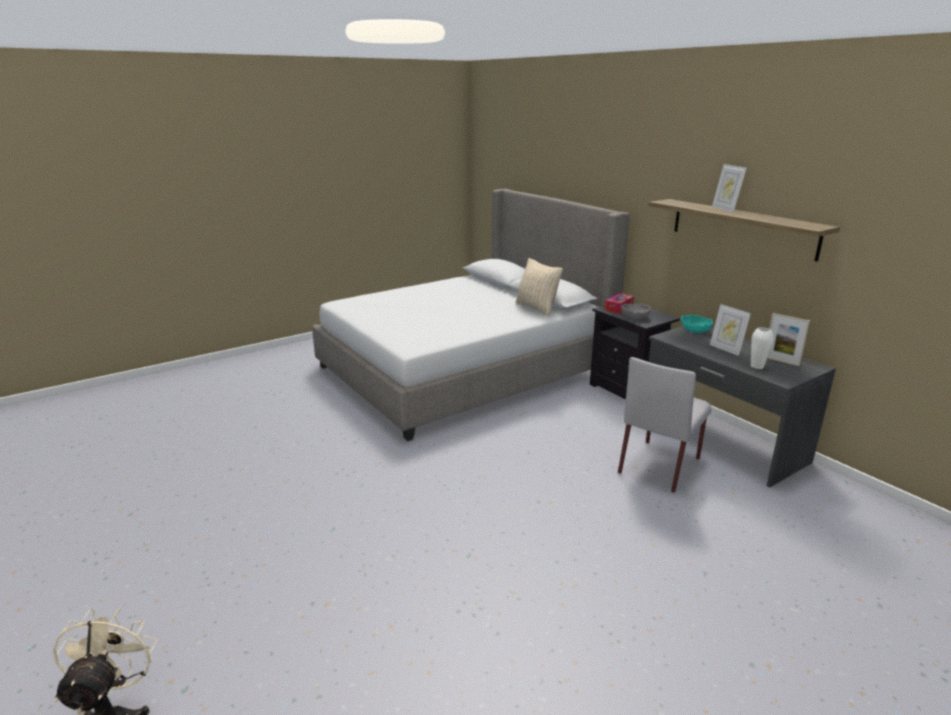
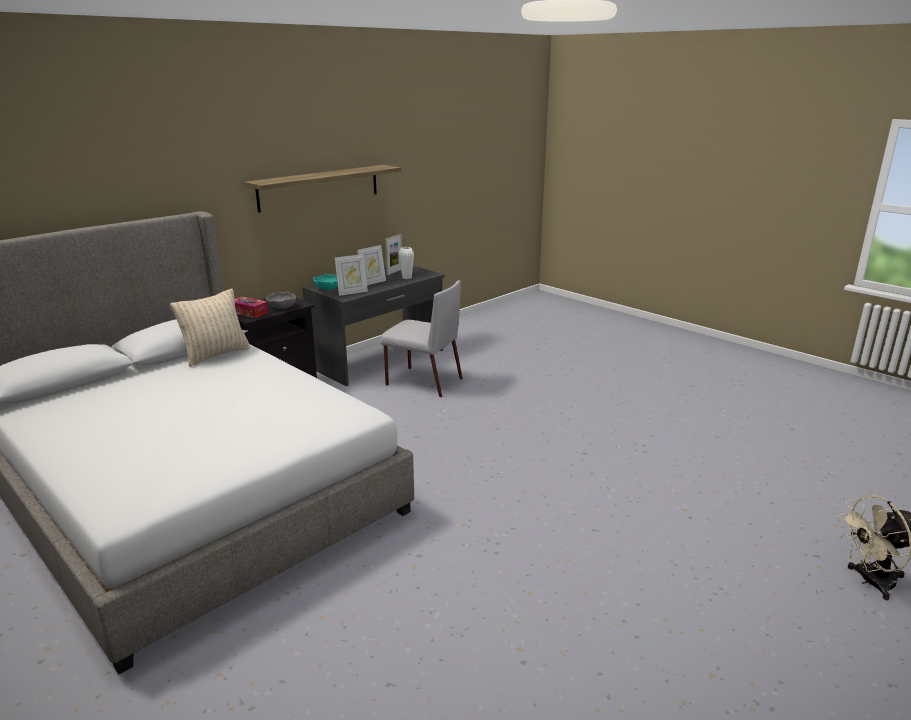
camera: 100 degrees left, 0 degrees up
(725, 209) = (310, 174): picture frame -> picture frame (352, 292)

